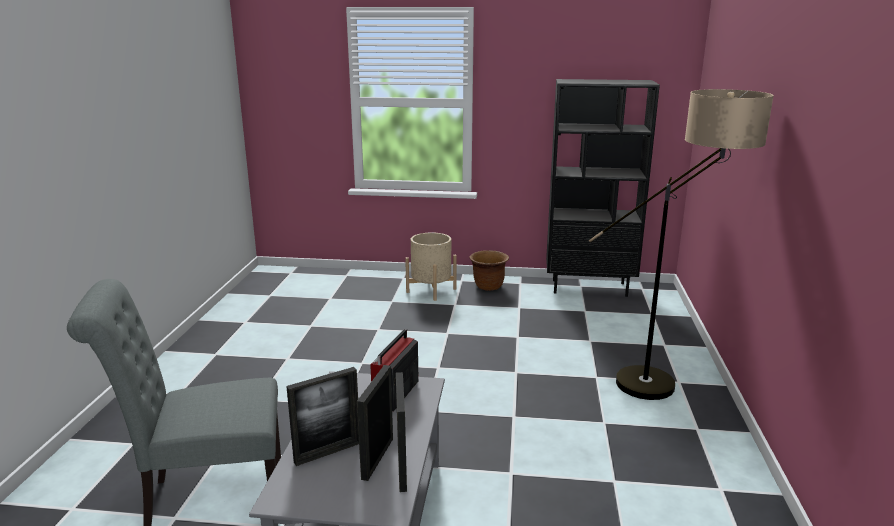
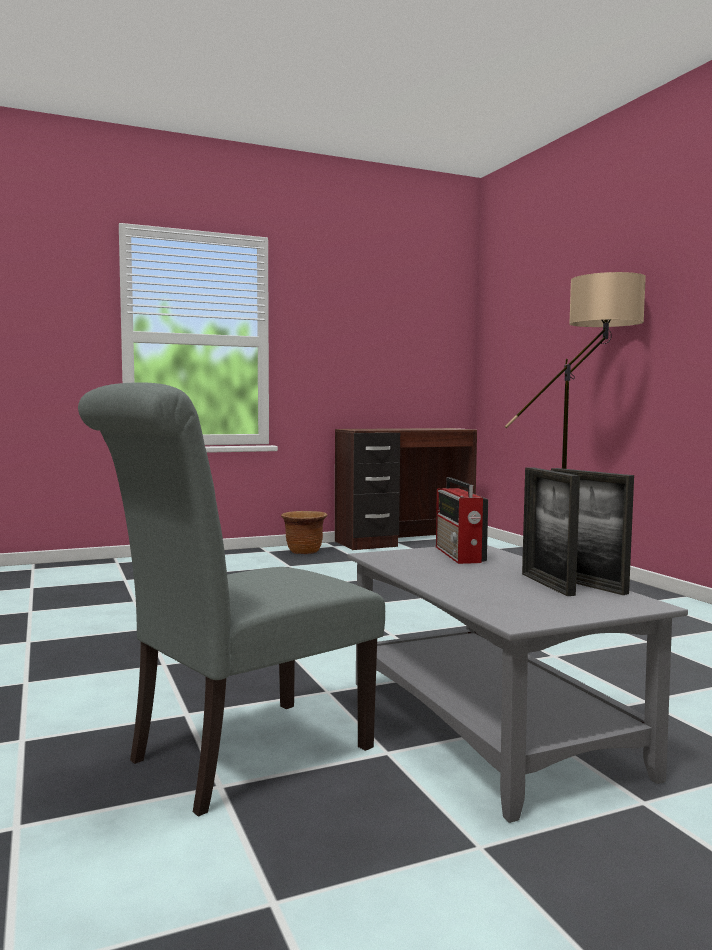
camera: 30 degrees left, 15 degrees down
(327, 452) = (487, 589): picture frame -> none
(431, 290) = (245, 560): beige planter -> none
(589, 287) = (405, 541): black bookcase -> brown desk

